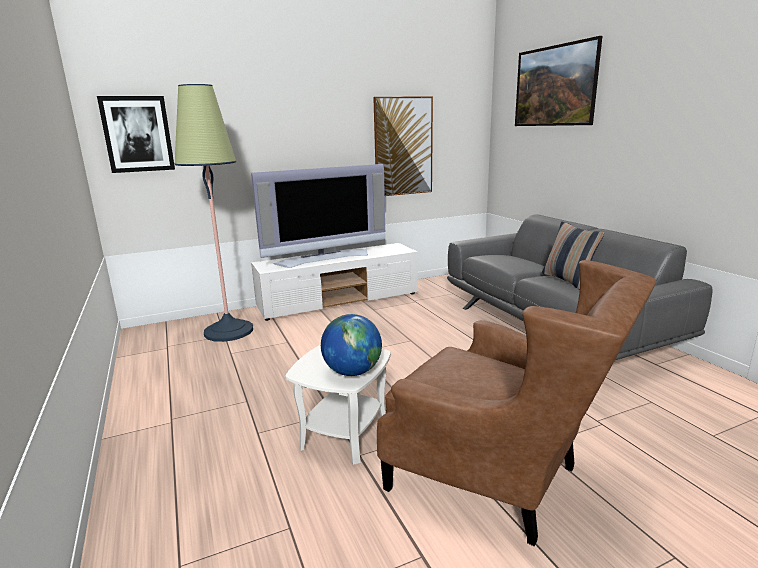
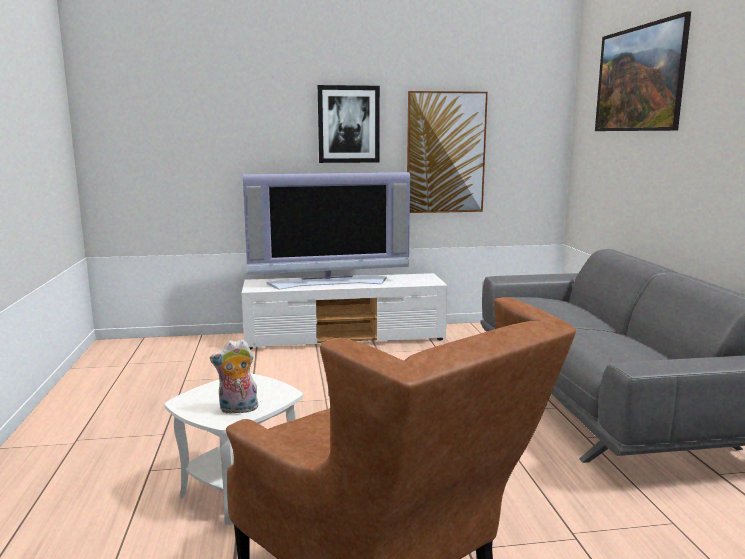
camera: 15 degrees right, 5 degrees down
(137, 134) = (130, 127): picture -> picture (348, 124)
(229, 331) = (199, 356): floor lamp -> none
(352, 372) = (237, 410): globe -> plush toy
(567, 280) = (606, 338): pillow -> none

